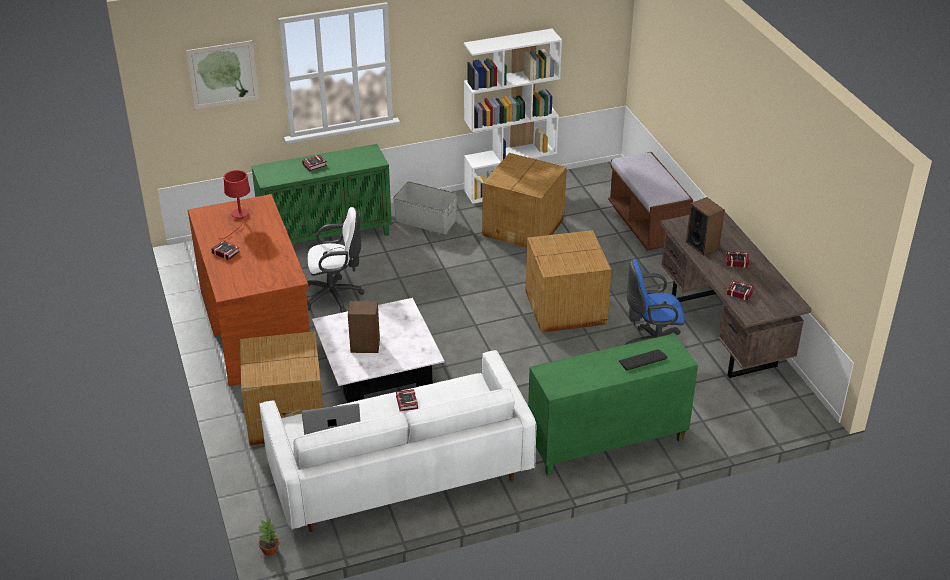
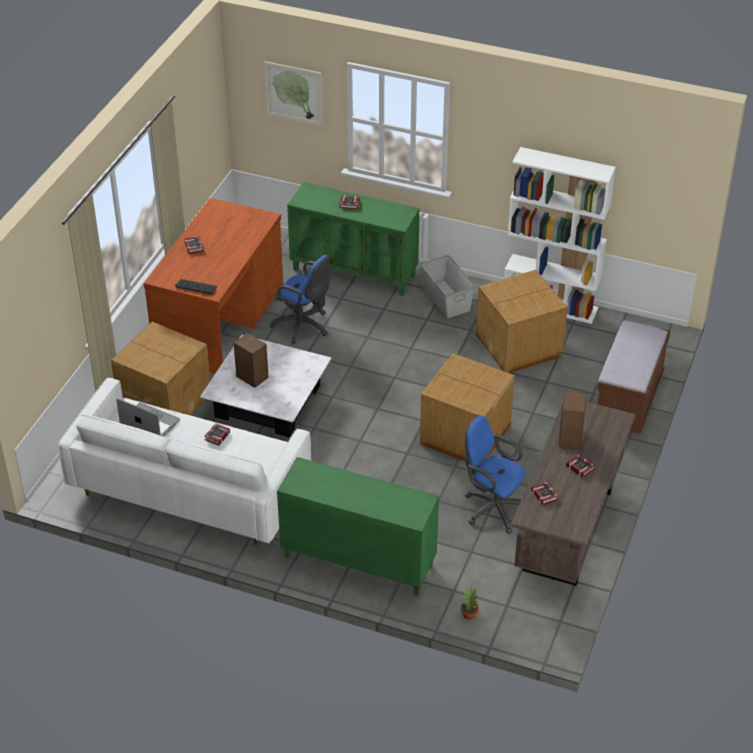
camera: 40 degrees right, 5 degrees up
(239, 218) = (234, 223): red table lamp -> none
(270, 549) = (49, 491): potted plant -> potted plant (469, 614)
(335, 296) = (304, 326): white office chair -> blue office chair
(642, 360) = (384, 502): keyboard -> keyboard (196, 287)

